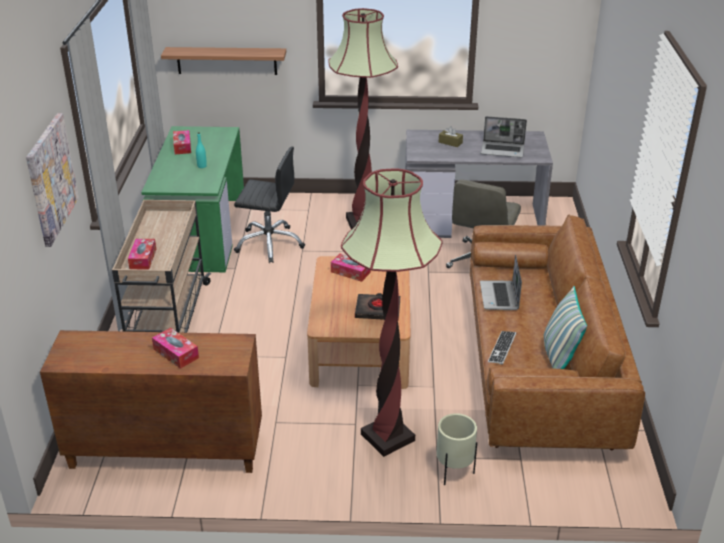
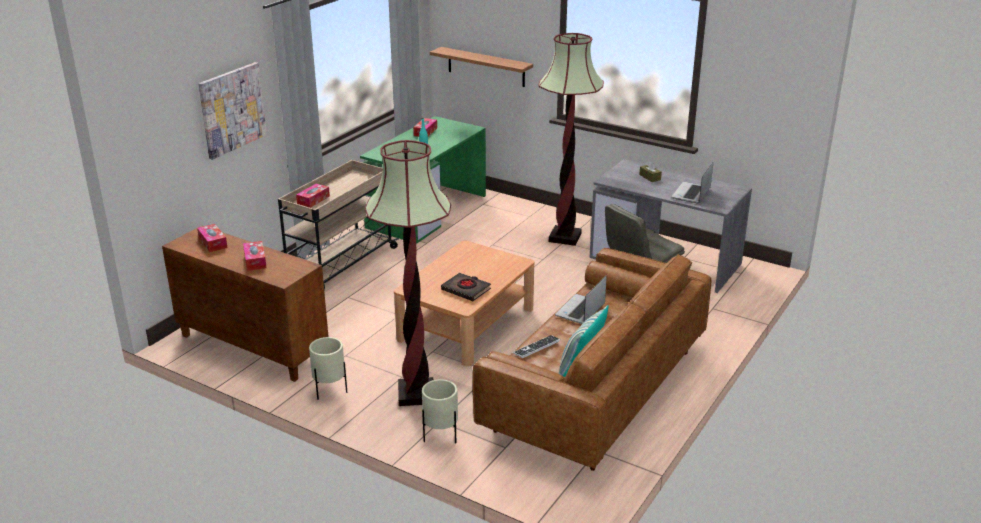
camera: 30 degrees right, 5 degrees down
(269, 244) = (471, 233): black office chair -> none
(299, 468) = (329, 391): none -> beige planter
(350, 272) = (476, 258): tissue box -> tissue box (213, 243)
(503, 150) = (691, 194): laptop -> laptop turned 75 degrees clockwise

